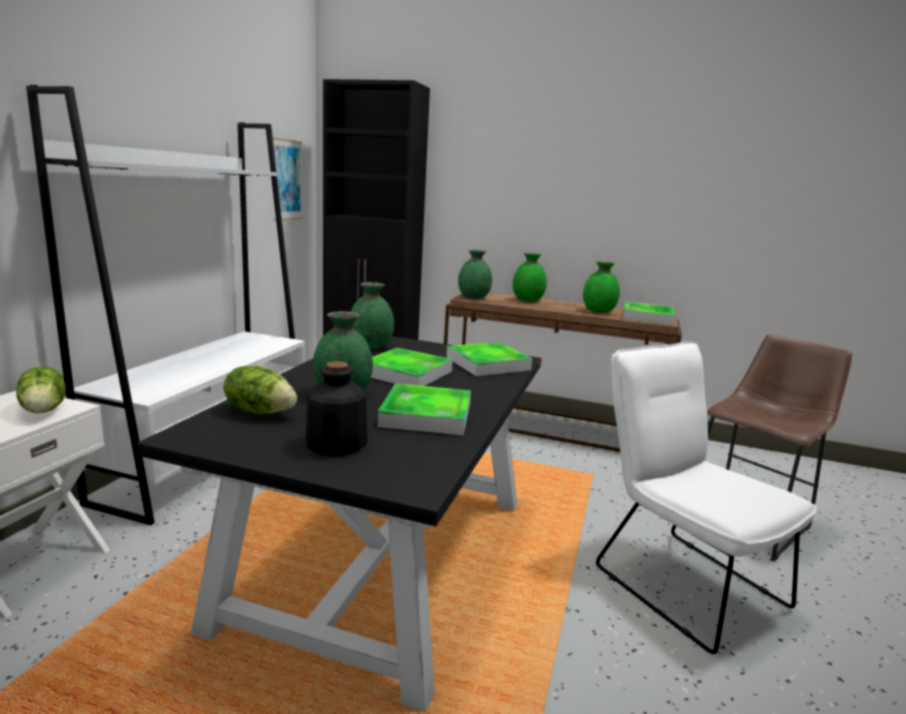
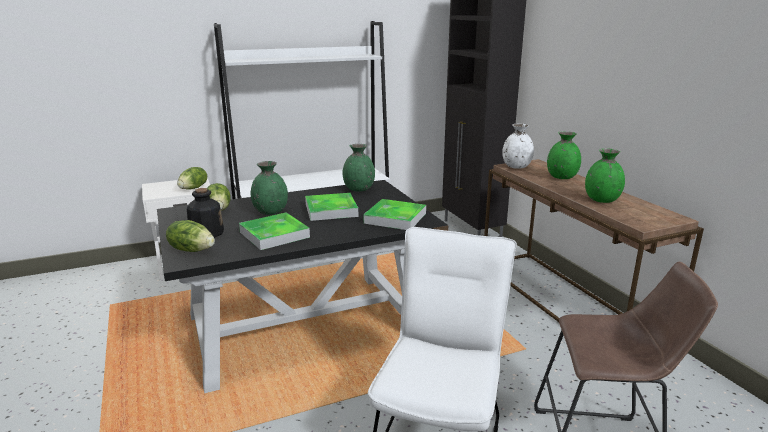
camera: 50 degrees right, 5 degrees up
(287, 180) = (428, 57): picture -> none
(382, 468) = (192, 249): none -> lettuce
(473, 297) = (516, 167): green vase -> white vase
(647, 317) = (641, 216): tray -> none

